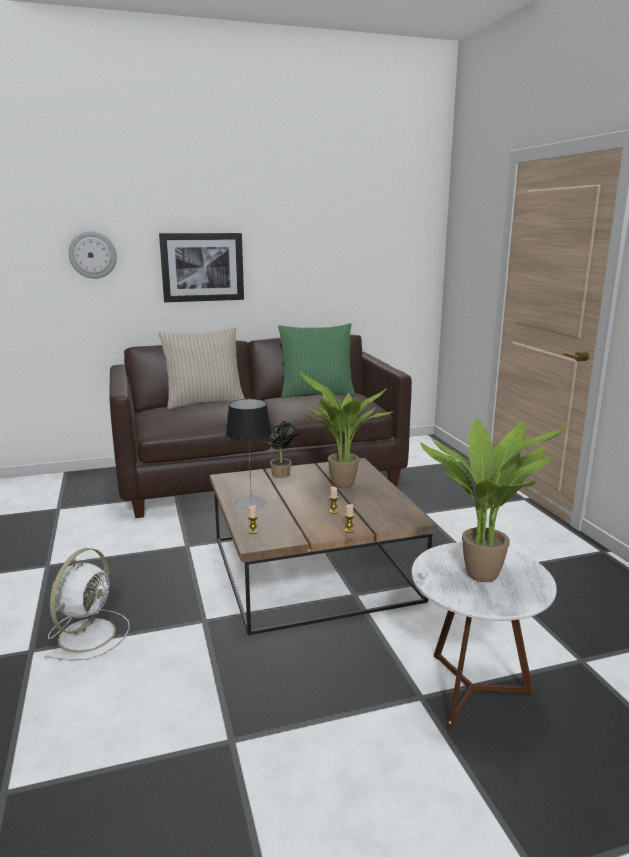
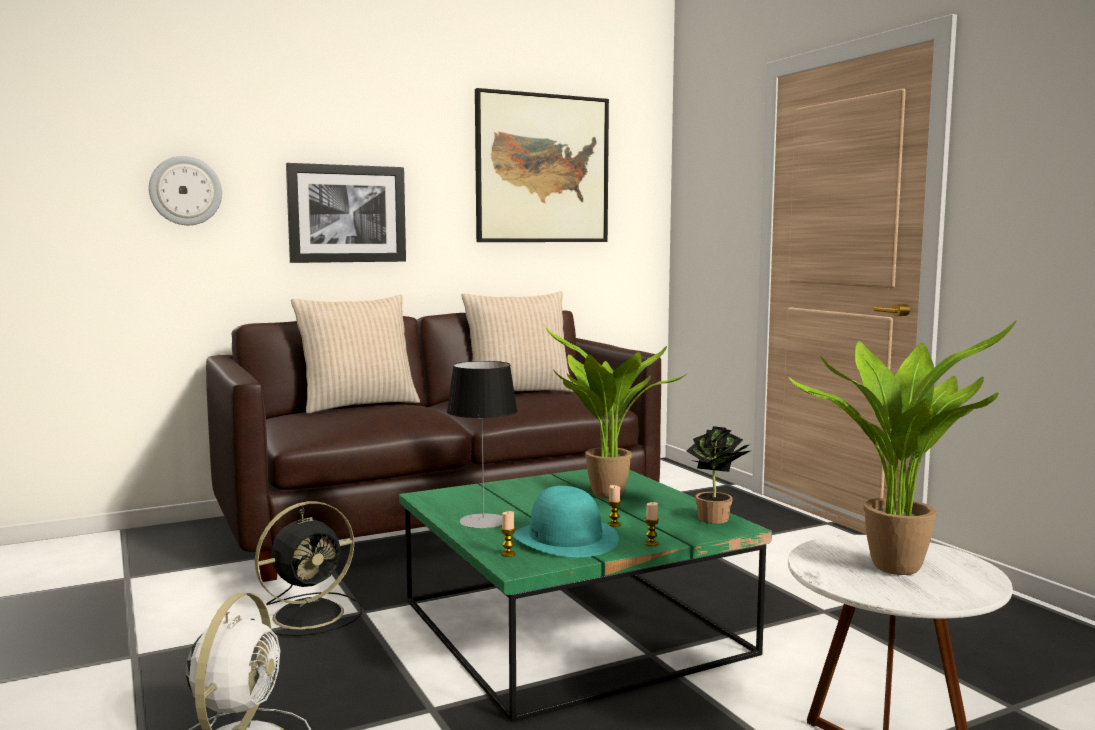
camera: 10 degrees left, 10 degrees down
(156, 544) = (311, 614): none -> black fan
(282, 475) = (511, 489): potted plant -> potted plant (717, 520)
(296, 521) = (566, 538): none -> turquoise hat
(314, 567) = (573, 624): brown coffee table -> green coffee table
(316, 394) = (518, 392): green pillow -> beige pillow
(345, 229) = (542, 169): none -> picture

